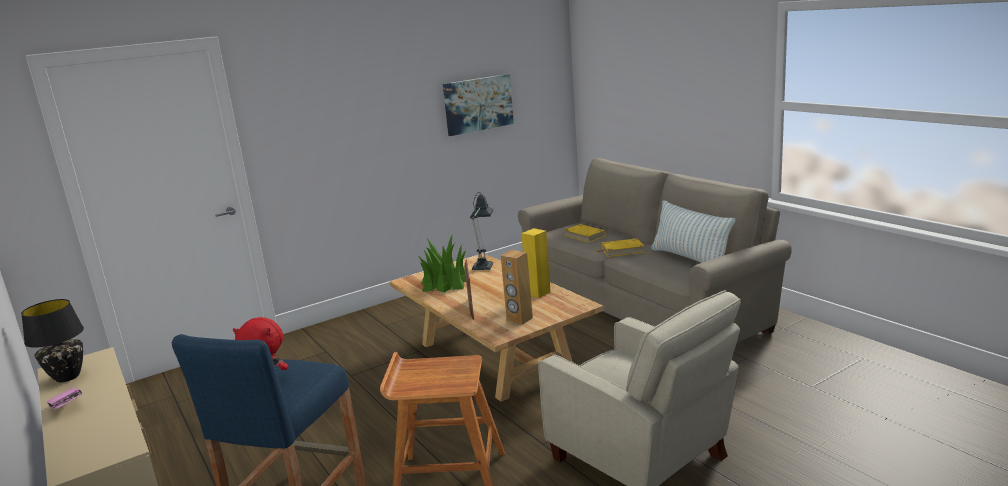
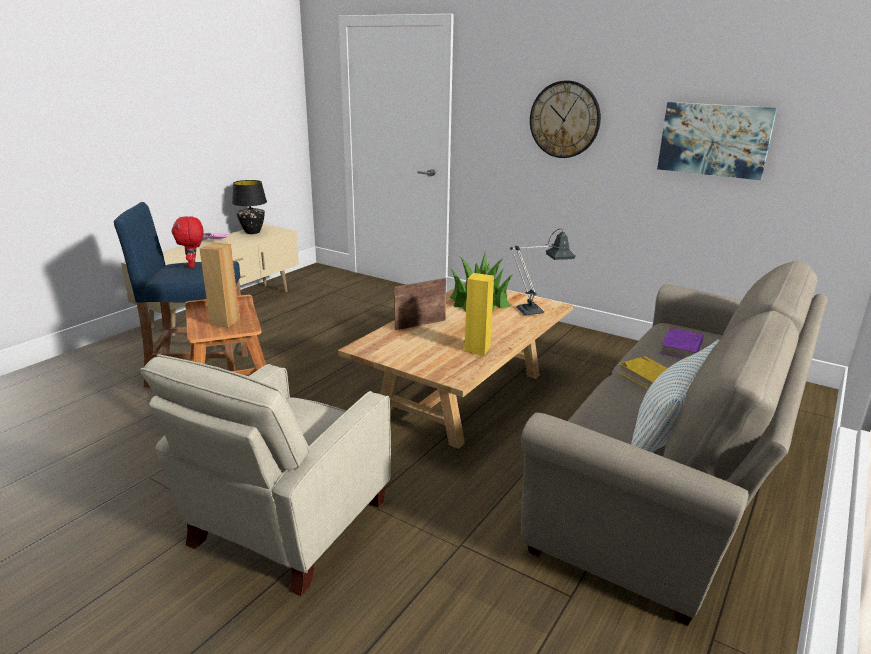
camera: 65 degrees right, 5 degrees up
(365, 116) = (565, 119): none -> wall clock
(519, 319) = (403, 351): brown speaker -> brown speaker (224, 322)
(584, 236) = (681, 348): yellow book -> purple book

